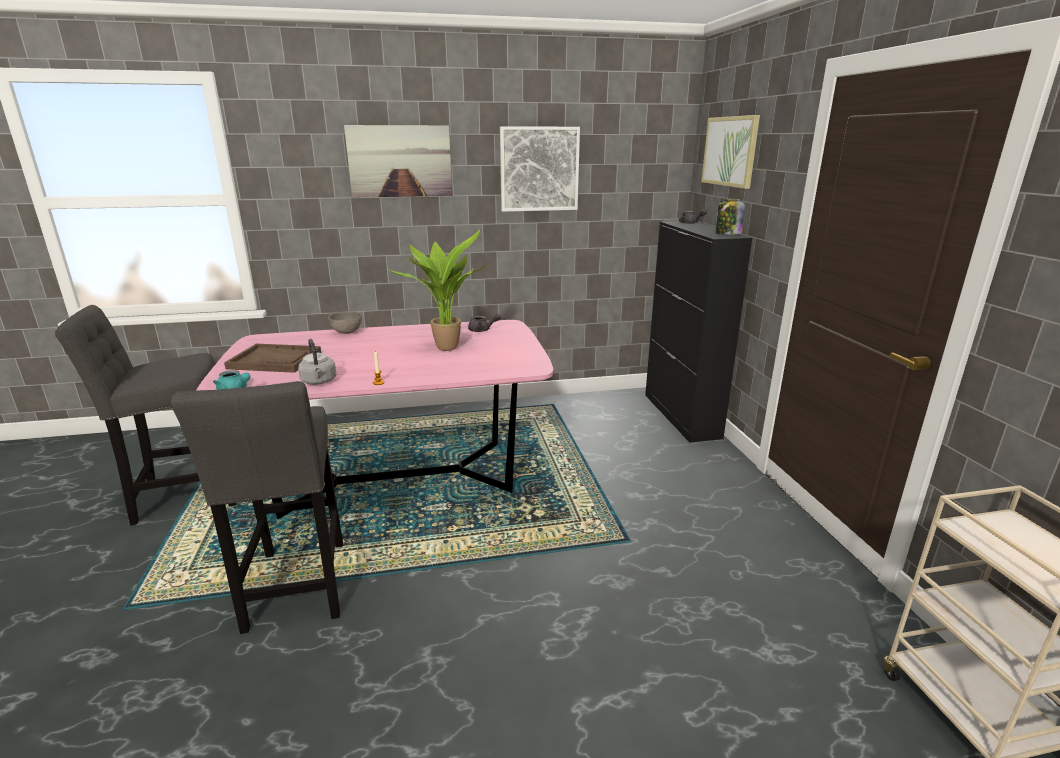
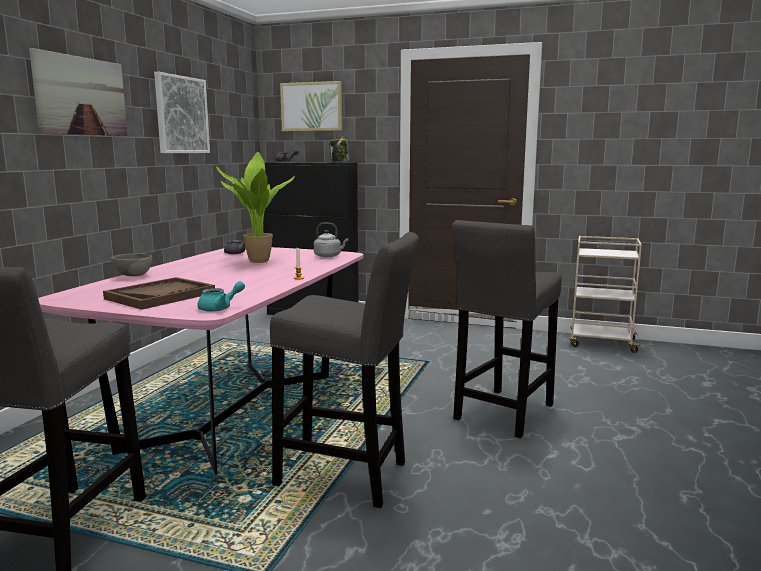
camera: 60 degrees left, 10 degrees down
(319, 382) = (259, 289): grey kettle -> grey kettle (329, 256)
(513, 661) = (502, 414): none -> grey stool

